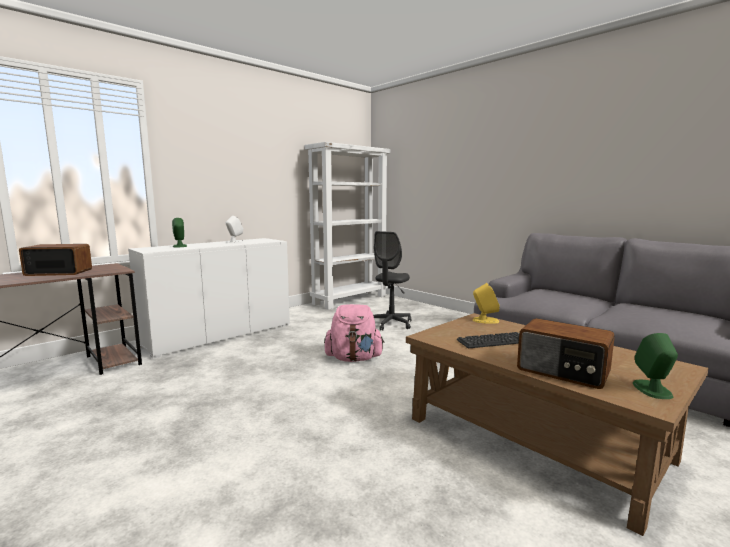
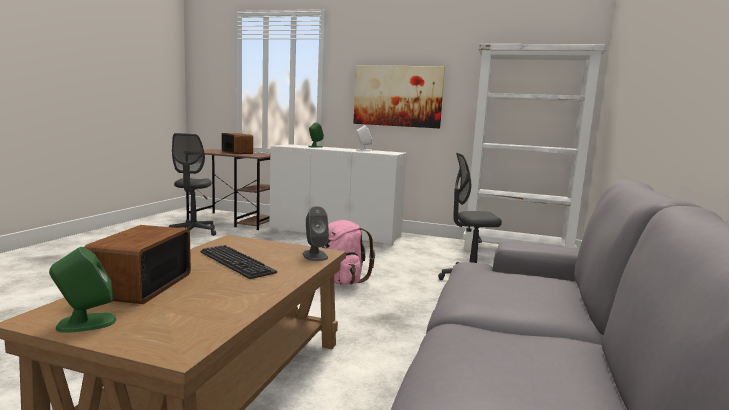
camera: 60 degrees right, 0 degrees up
(77, 403) = (193, 233): none -> grey office chair
(239, 184) = (397, 96): none -> picture
(485, 320) = (315, 255): yellow speaker -> grey speaker

